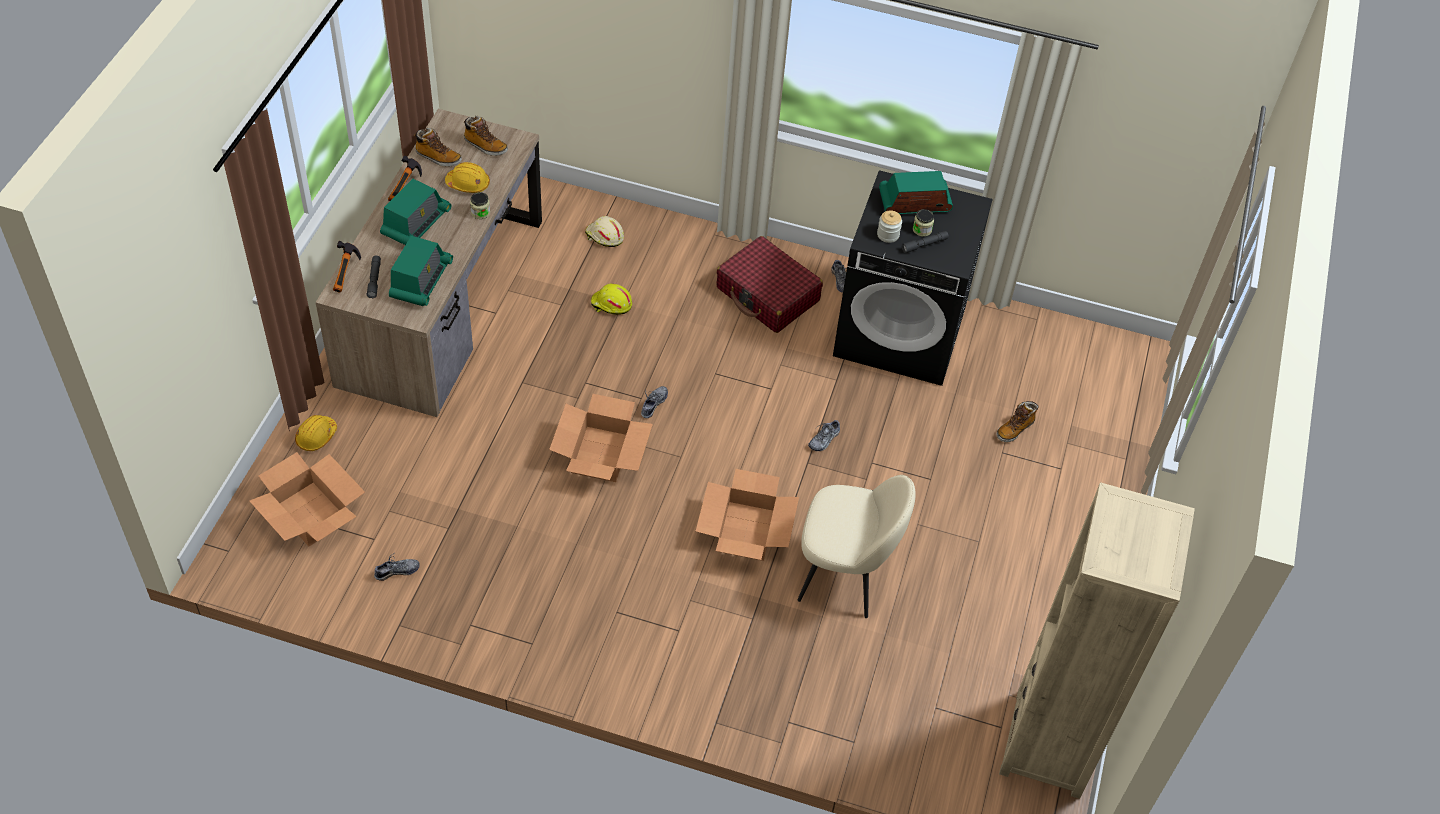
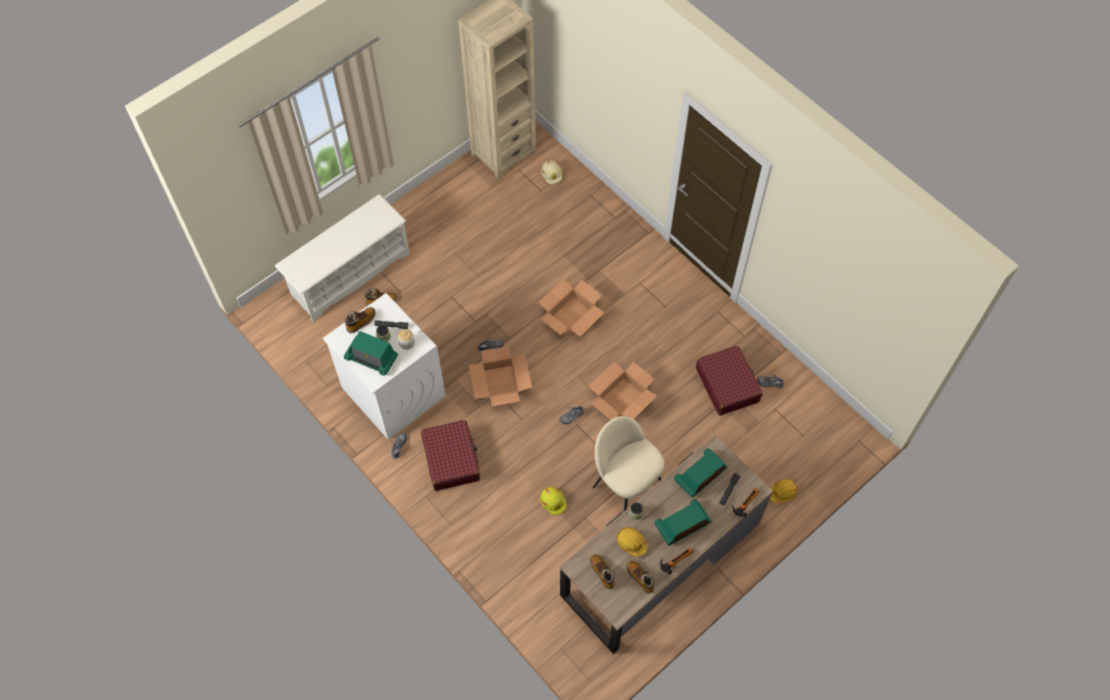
camera: 145 degrees left, 10 degrees up
(311, 514) = (804, 441): cardboard box -> cardboard box (501, 384)
(461, 540) = (727, 384): none -> red suitcase
(604, 236) = (524, 561): beige hard hat -> beige hard hat (552, 174)
(844, 575) = (536, 269): beige chair -> beige chair (625, 482)
(900, 333) = (392, 391): black washing machine -> white washing machine
(964, 233) = (361, 322): none -> boot
(1089, 444) = (350, 274): none -> white shoe rack

